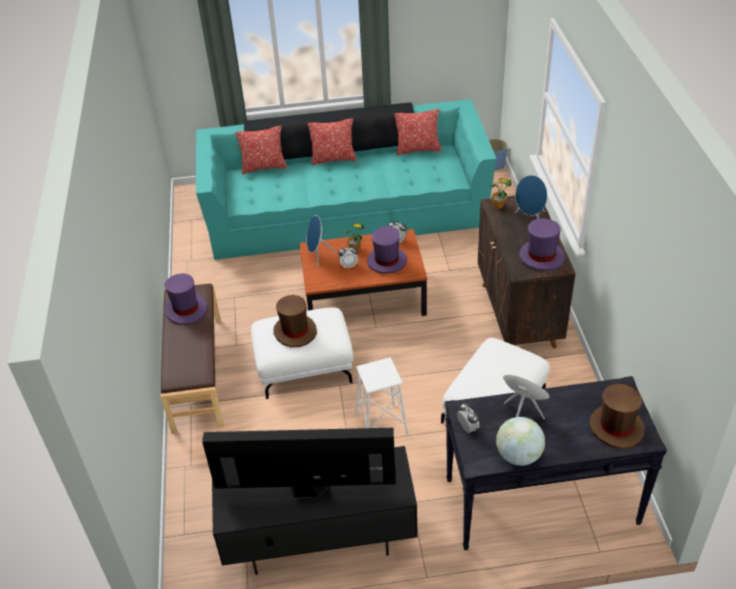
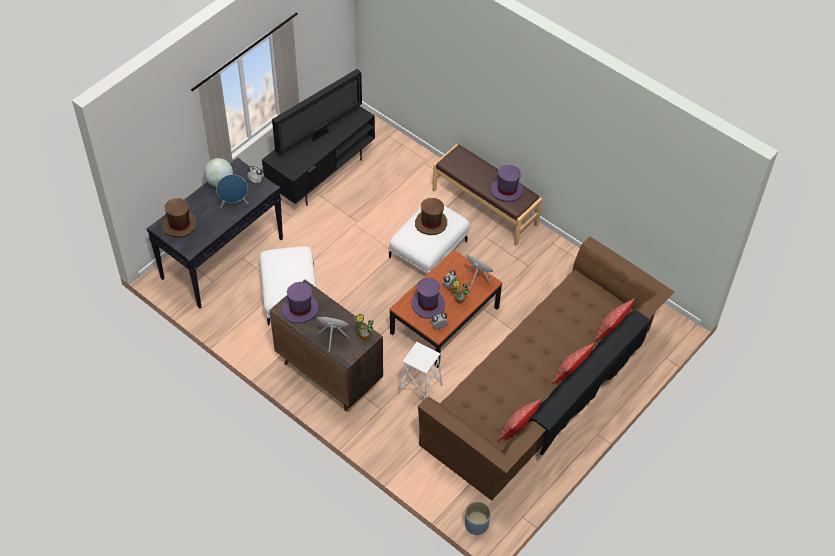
camera: 135 degrees right, 10 degrees up
(346, 208) = (544, 390): turquoise sofa -> brown sofa
(381, 426) = (346, 244): white stool -> white stool (420, 389)

